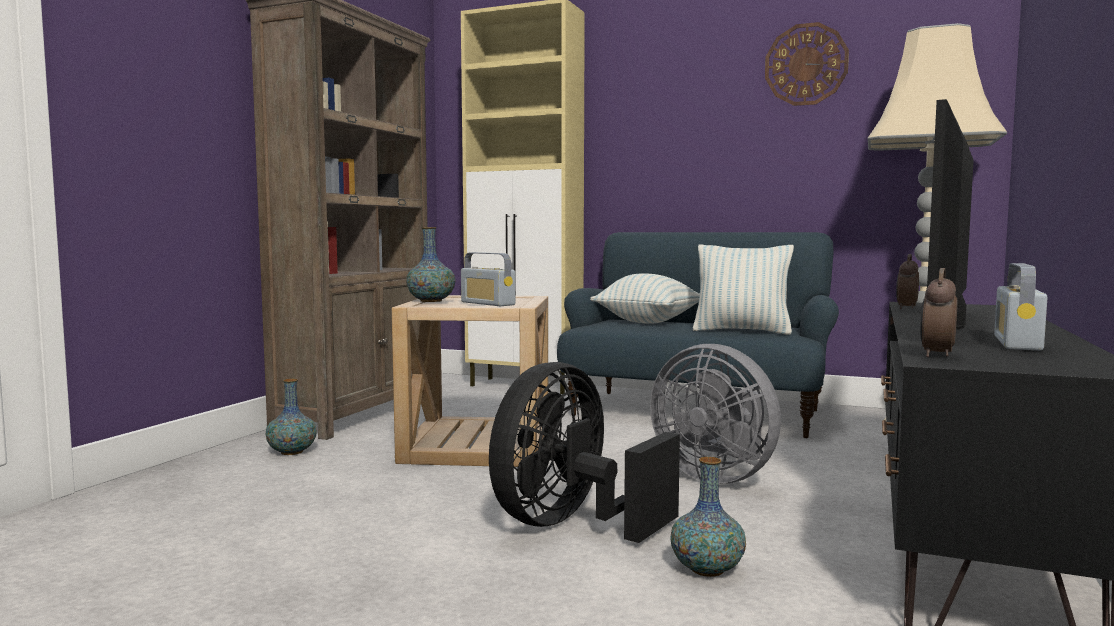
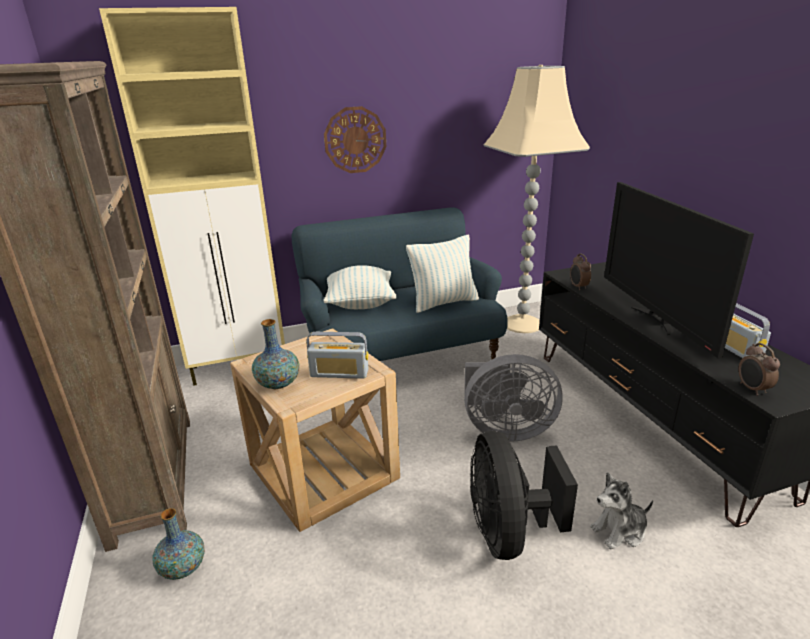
camera: 40 degrees left, 20 degrees up
(707, 569) = (619, 531): vase -> plush toy
(806, 64) = (434, 75): wall clock -> wall clock (355, 140)

